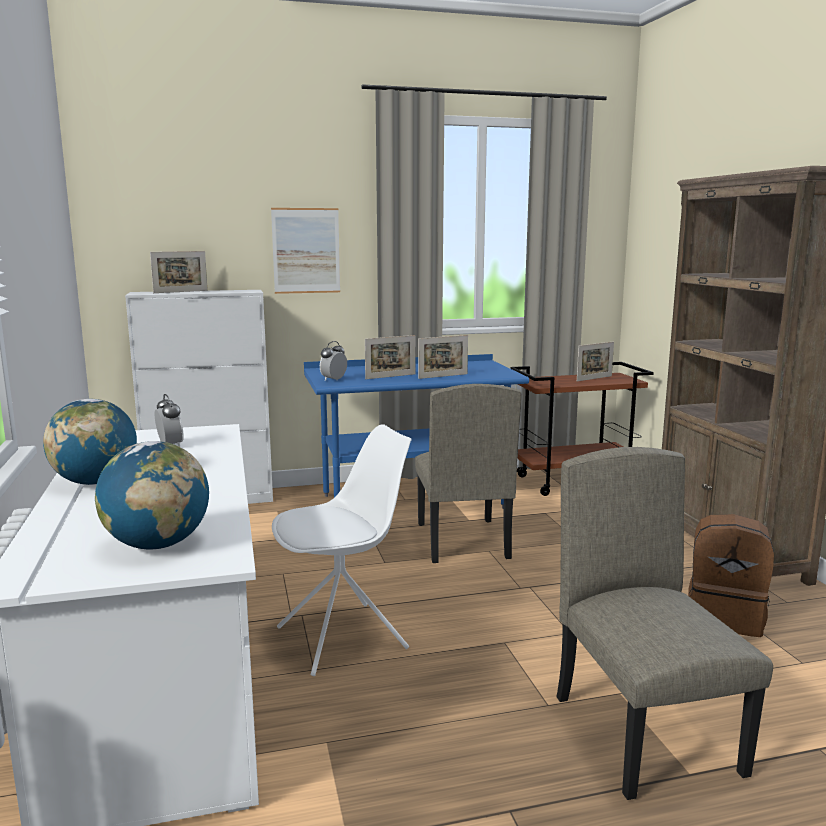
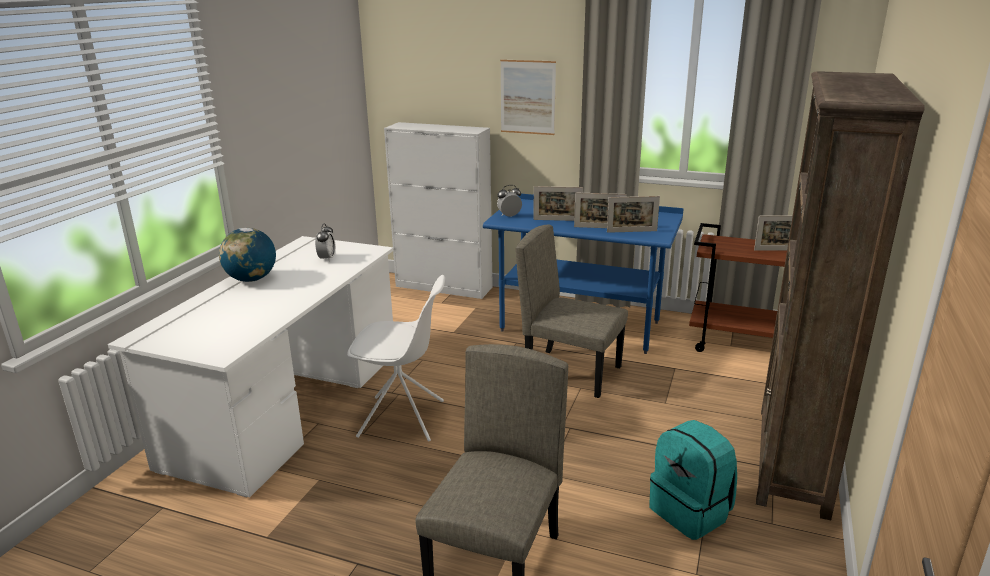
camera: 35 degrees right, 10 degrees up
(157, 544) = (213, 334): globe -> none
(181, 292) = (427, 126): picture frame -> picture frame (631, 231)
(461, 540) = (571, 372): beige chair -> beige chair turned 90 degrees clockwise
(725, 617) = (691, 512): brown backpack -> turquoise backpack

